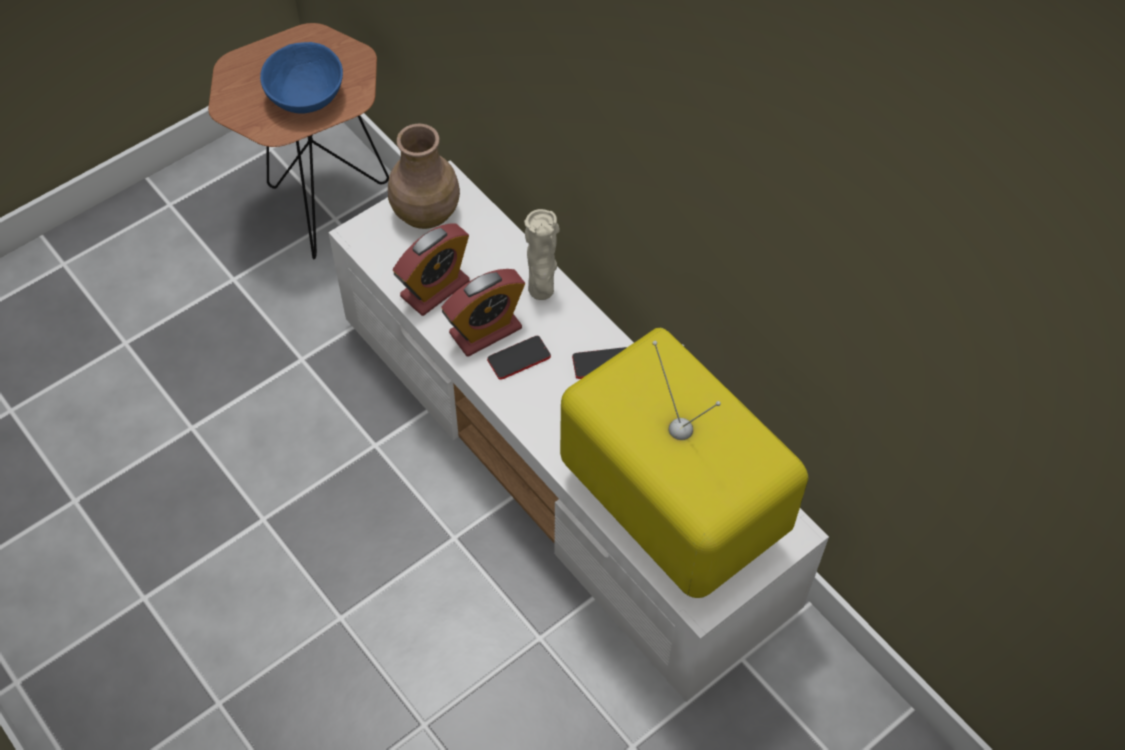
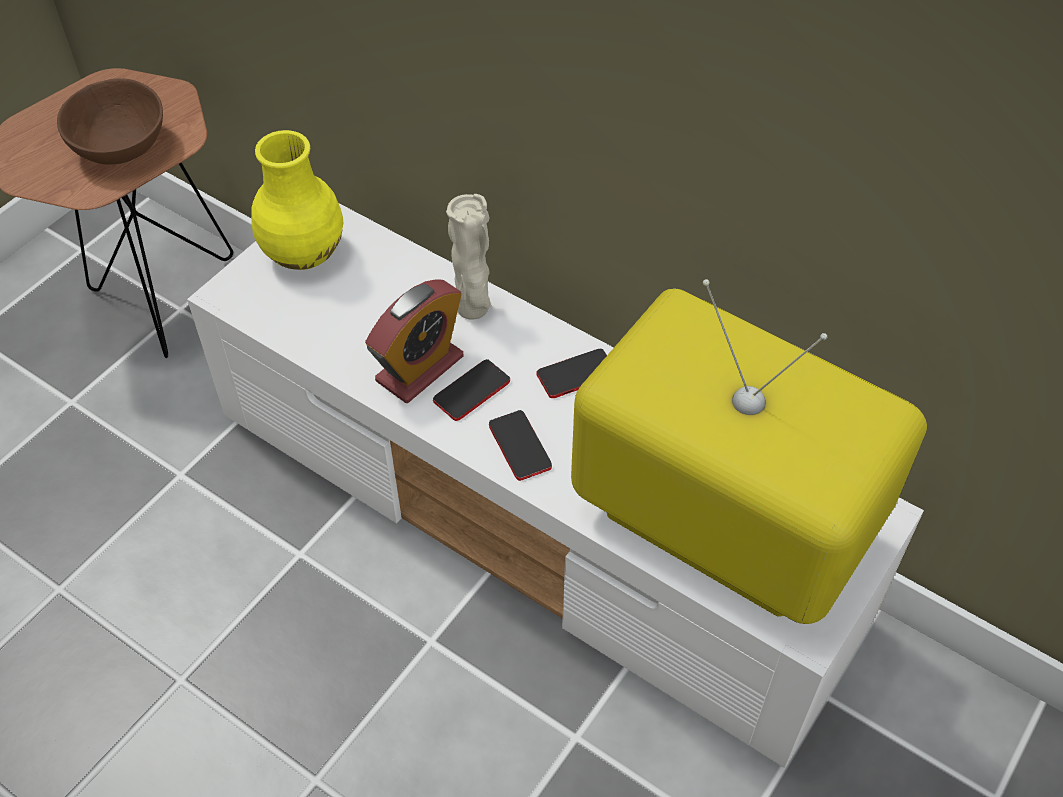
camera: 15 degrees left, 5 degrees down
(305, 96) = (119, 146): blue bowl -> brown bowl
(427, 213) = (305, 253): brown vase -> yellow vase
(435, 289) = (341, 334): alarm clock -> none
(540, 411) = (520, 446): none -> phone

